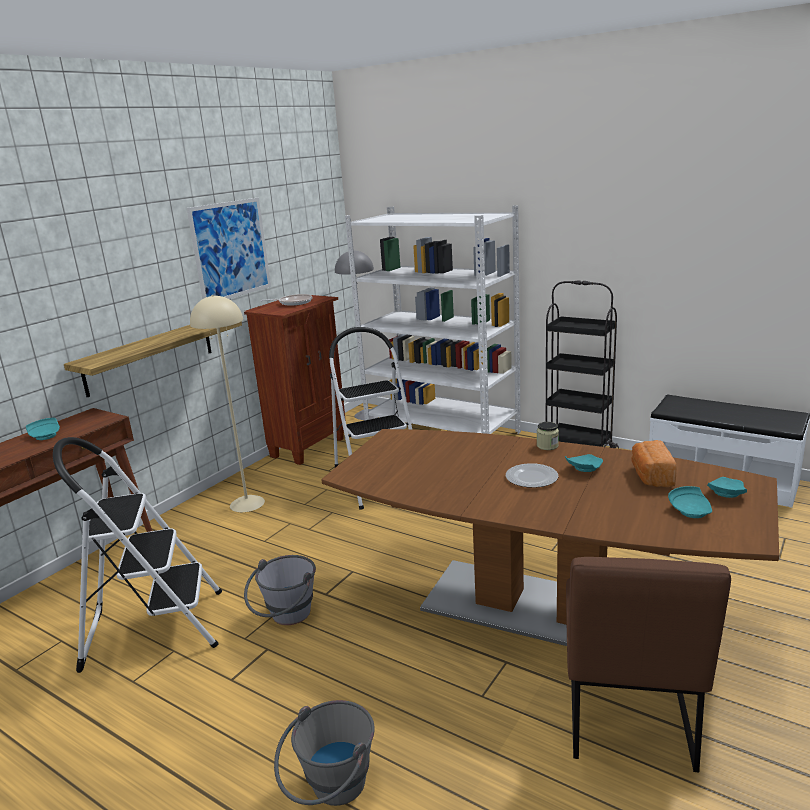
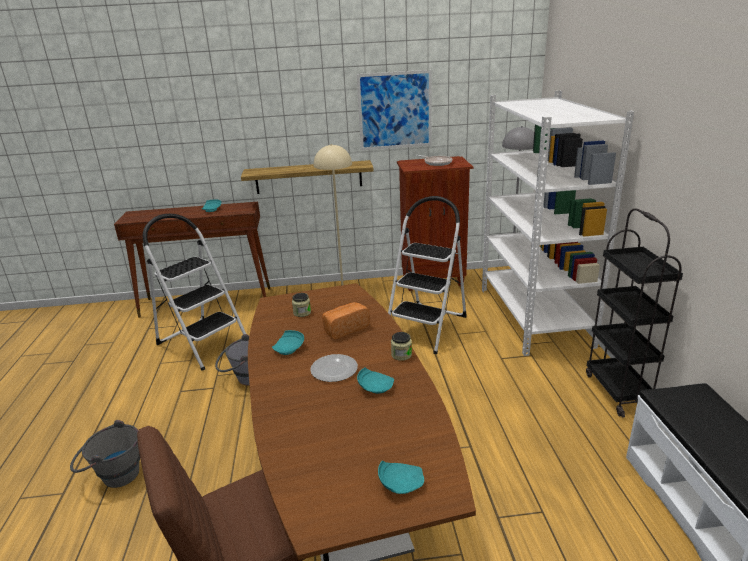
camera: 50 degrees right, 5 degrees up
(398, 466) = (302, 313): none -> jar
(651, 476) = (395, 427): bread -> bread (345, 329)
(691, 510) = (345, 471): turquoise plate -> turquoise plate (289, 348)

